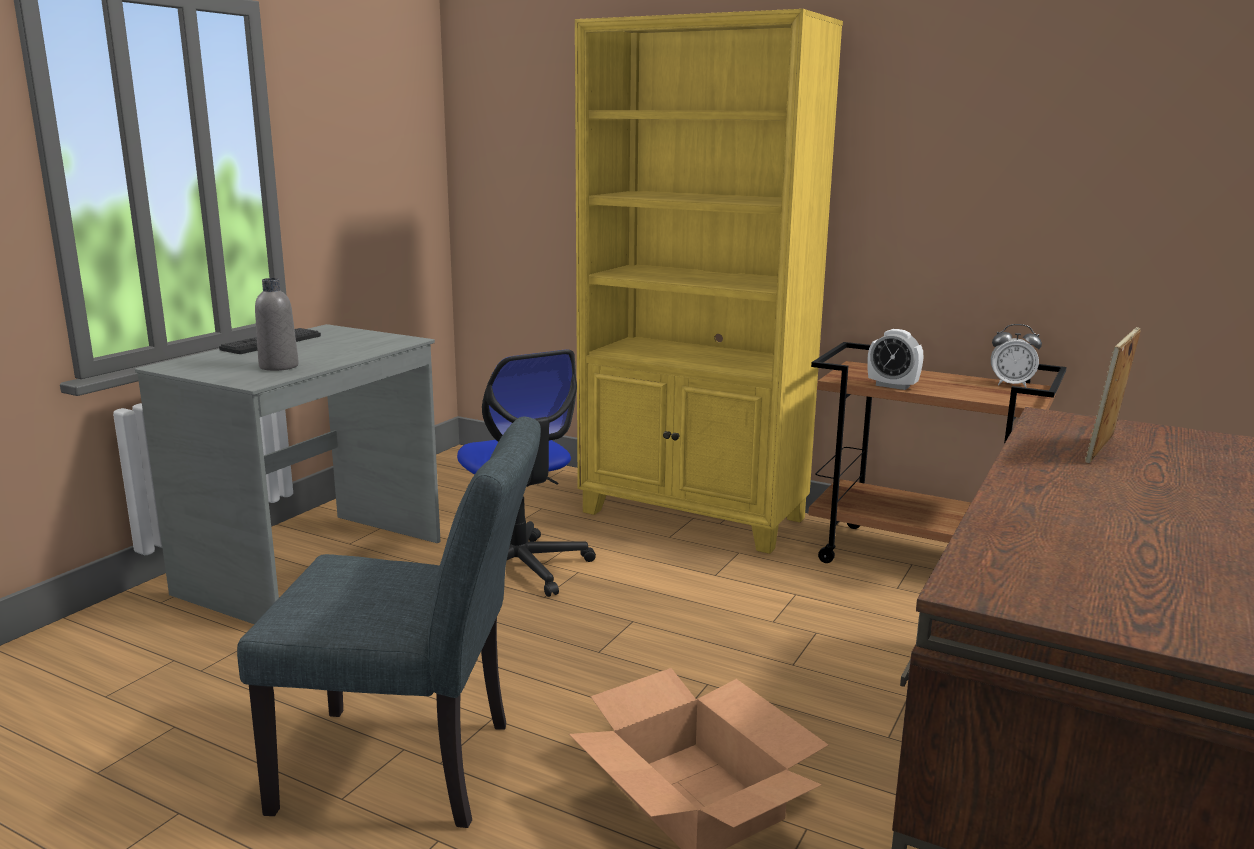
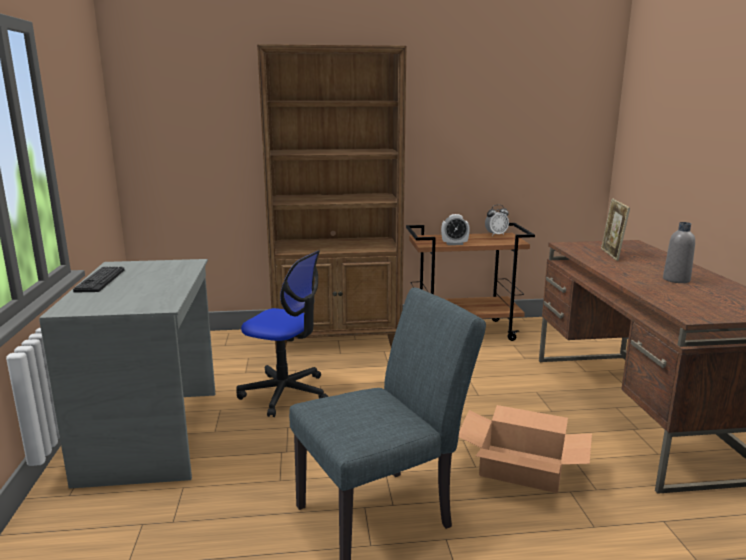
camera: 35 degrees left, 0 degrees up
(279, 366) = (152, 294): grey bottle -> grey bottle (676, 280)
(694, 516) = (337, 339): yellow bookcase -> brown bookcase

